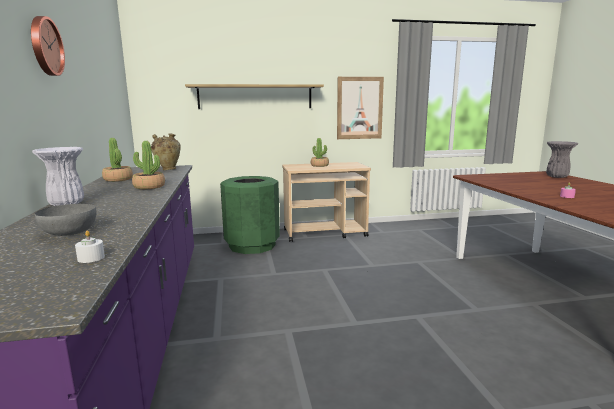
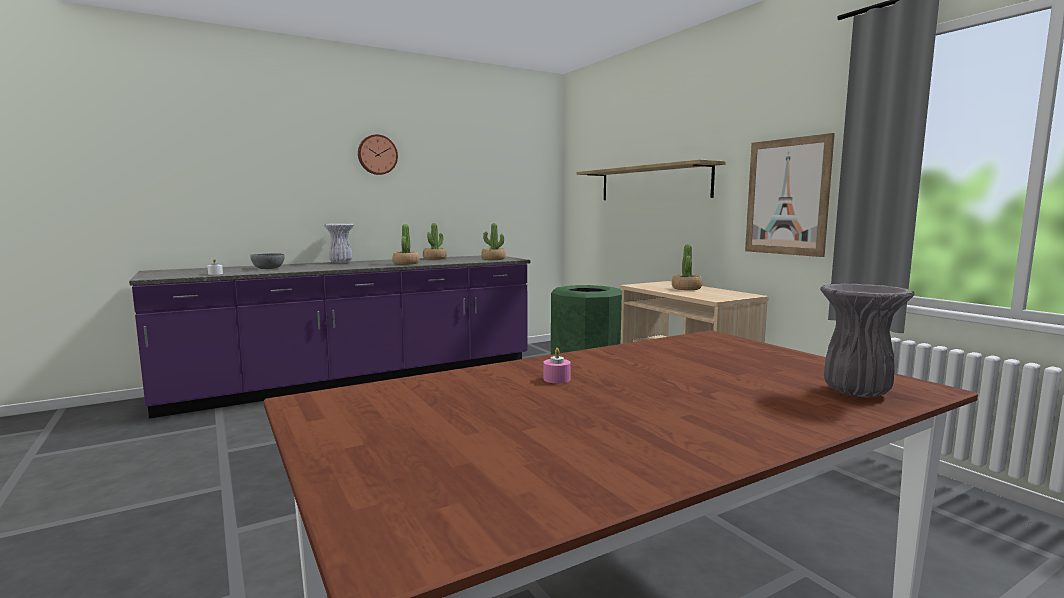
camera: 70 degrees right, 5 degrees down
(168, 169) = (493, 259): beige vase -> potted plant

